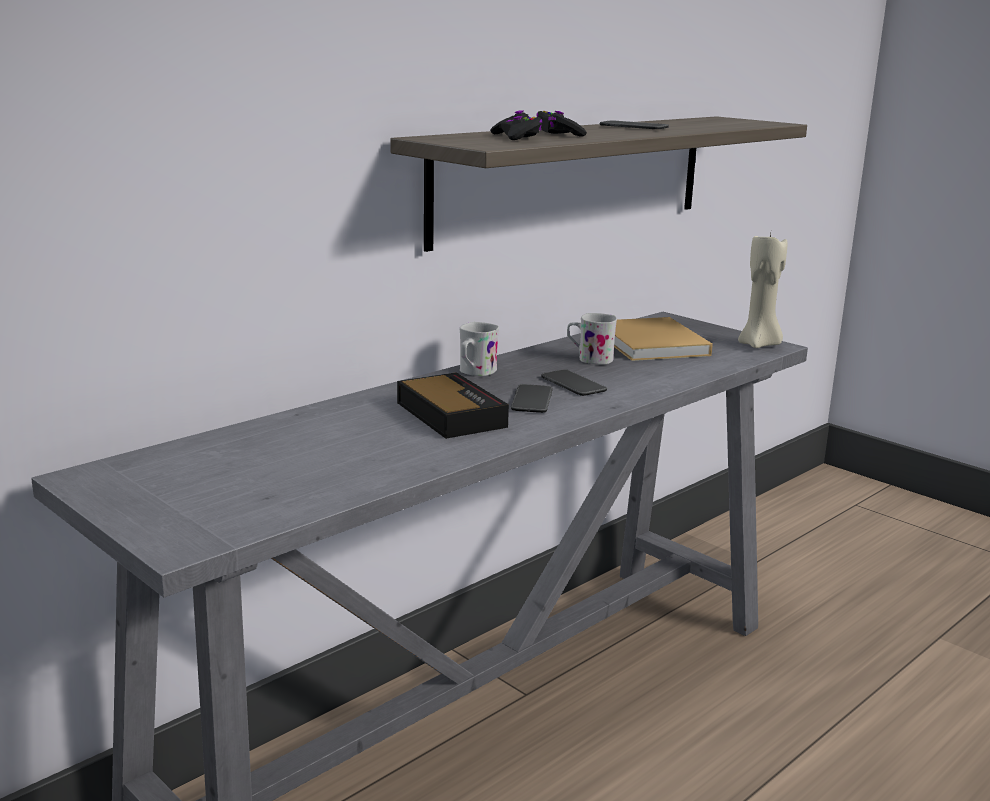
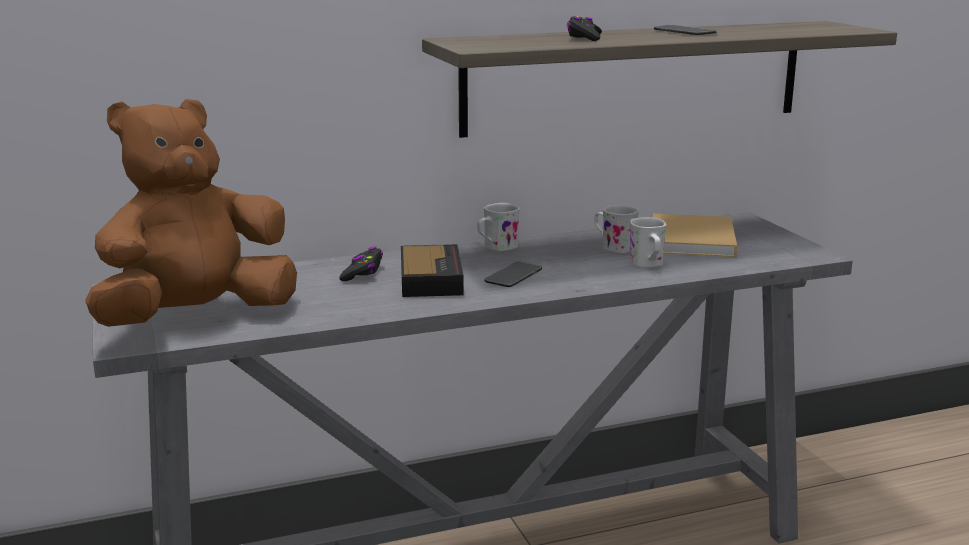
camera: 25 degrees right, 0 degrees up
(233, 498) = (196, 317): none -> brown plush toy
(517, 137) = (531, 40): black game controller -> black game controller (362, 272)
(573, 384) = (568, 267): phone -> none
(644, 372) = (648, 265): none -> white mug
(759, 345) = (801, 252): beige candle -> none

